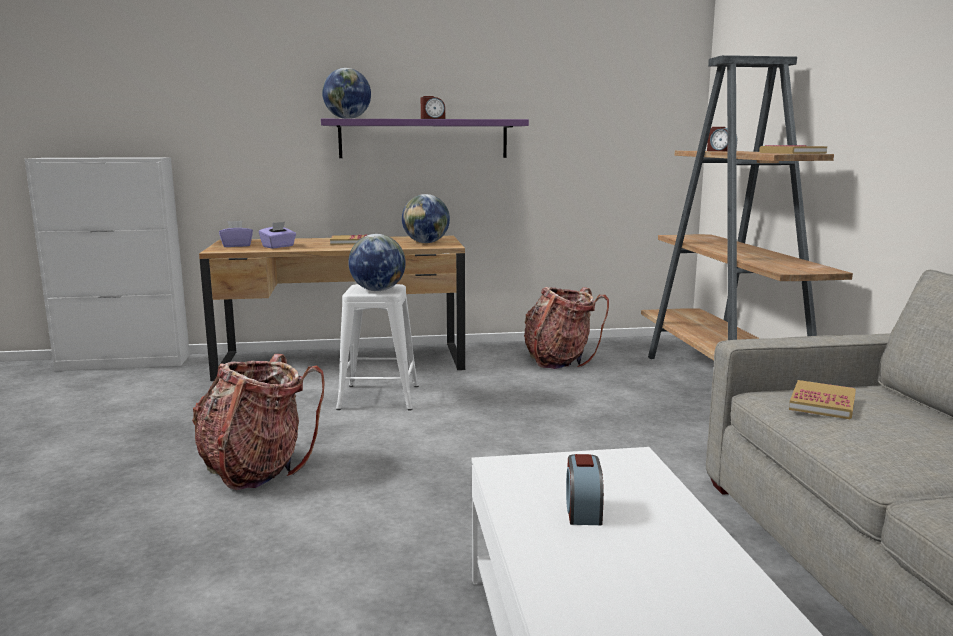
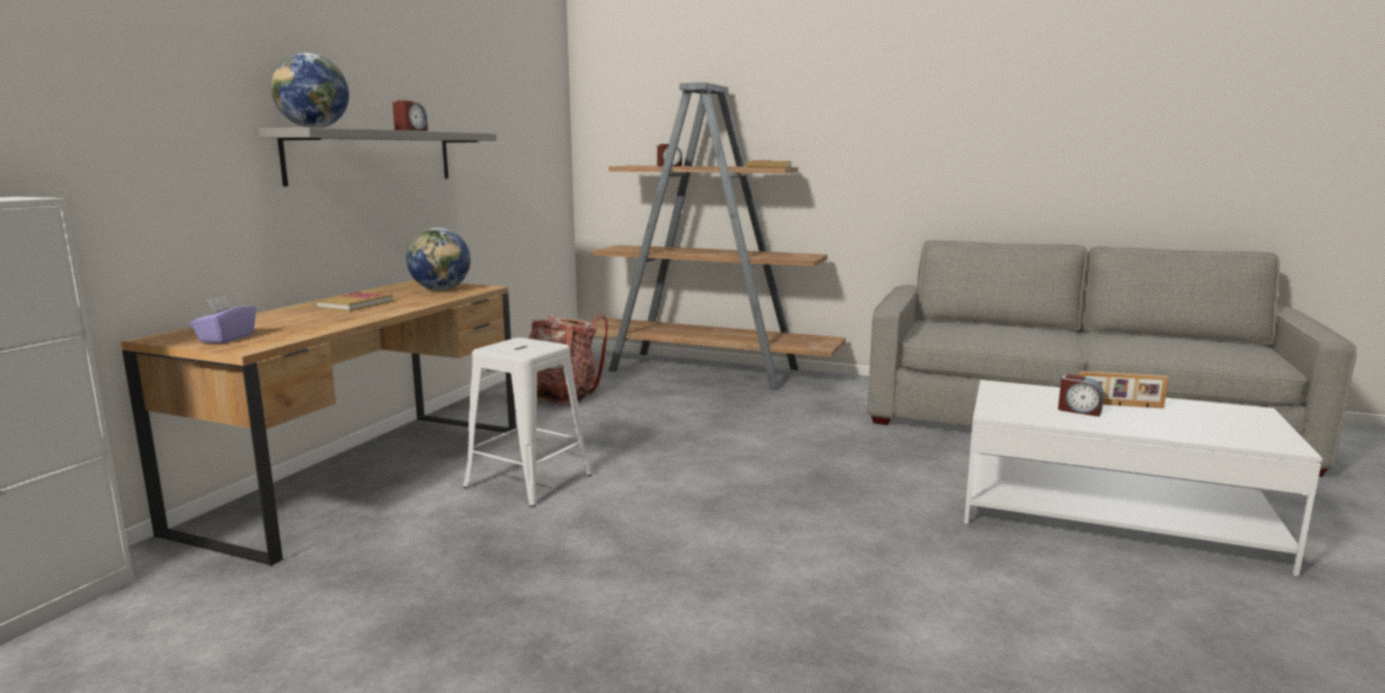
camera: 60 degrees left, 0 degrees up
(256, 469) = (653, 575): backpack -> none
(278, 246) = (299, 326): purple tissue box -> none
(377, 290) = (532, 346): globe -> none
(423, 139) = (373, 156): purple shelf -> grey shelf
(652, 536) = (1119, 405): none -> picture frame
(822, 403) = (959, 332): book -> none

